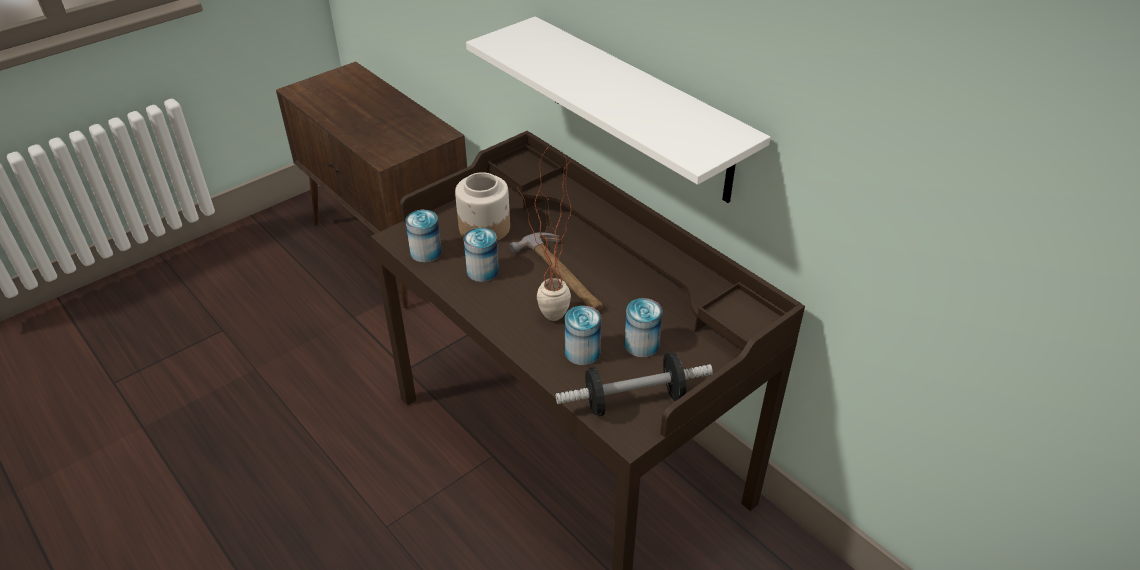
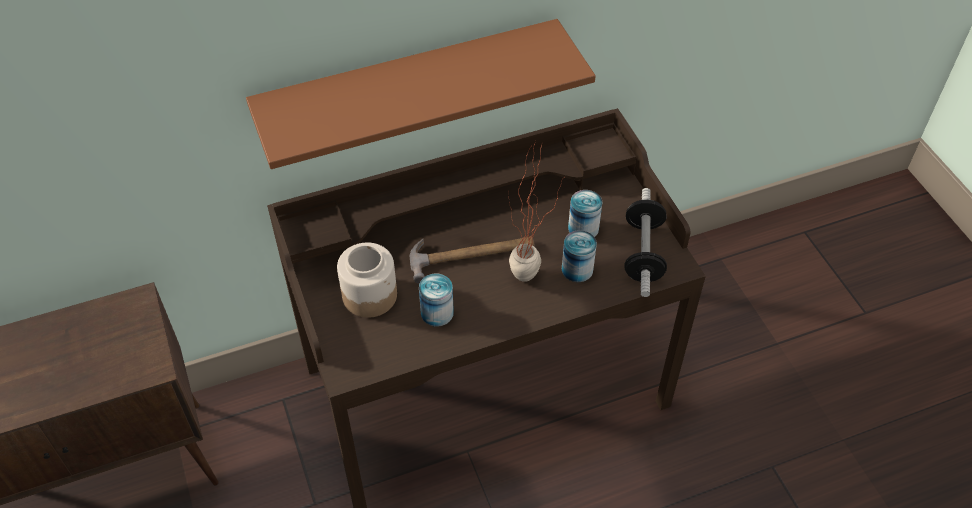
camera: 70 degrees left, 10 degrees up
(426, 252) = (384, 353): can -> none
(638, 109) = (409, 89): white shelf -> brown shelf

